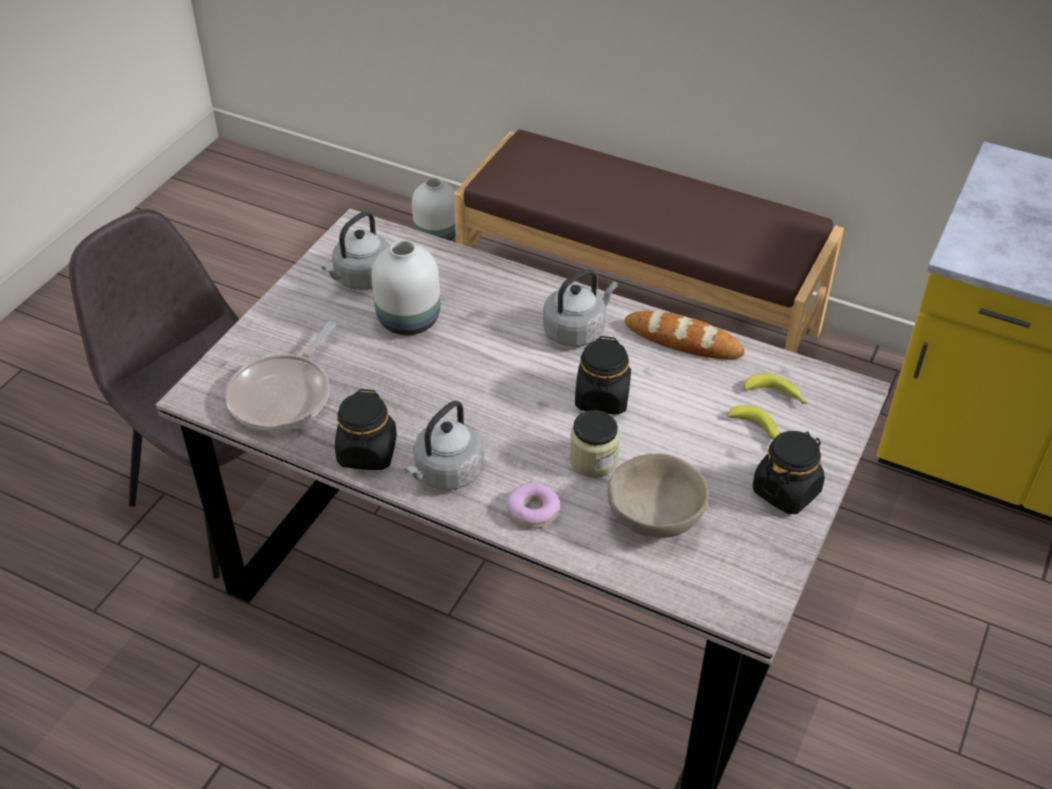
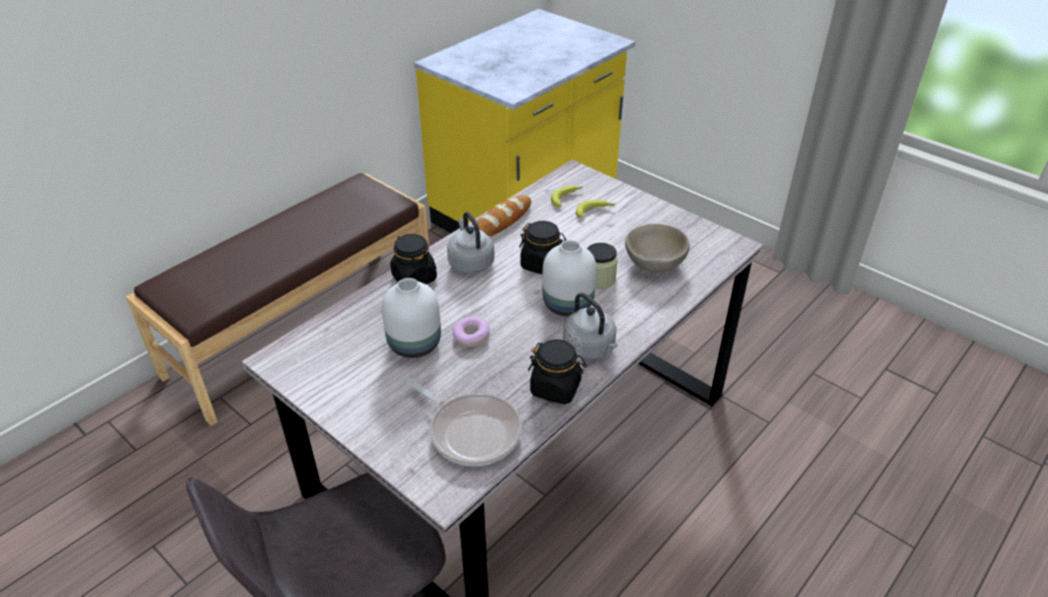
camera: 75 degrees left, 5 degrees down
(361, 279) = (347, 365): grey kettle -> none
(437, 236) = (123, 426): white vase -> white vase (569, 305)
(533, 511) = (637, 313): donut -> donut (471, 336)
(786, 491) = (645, 212): black jar -> black jar (414, 278)

